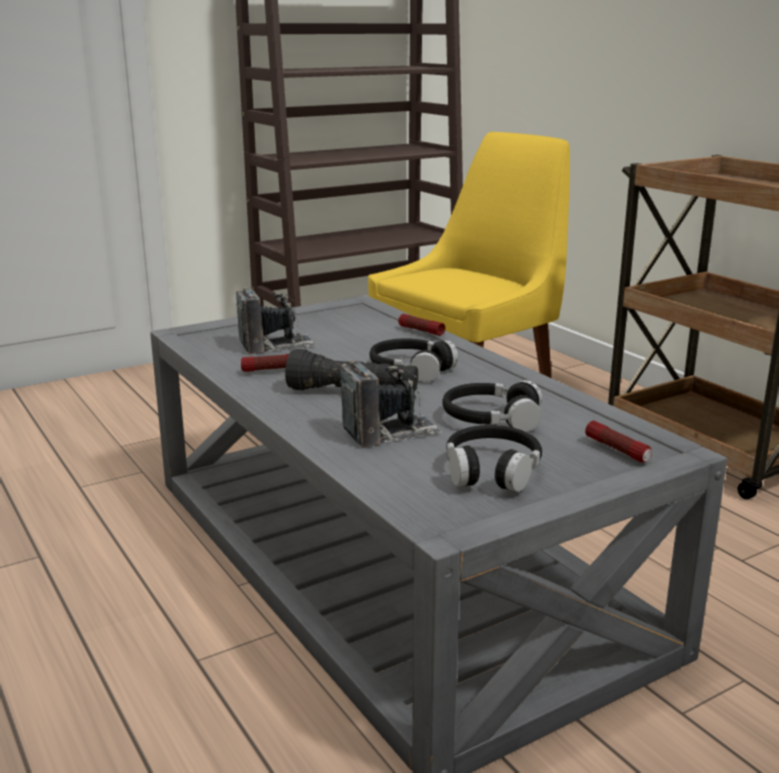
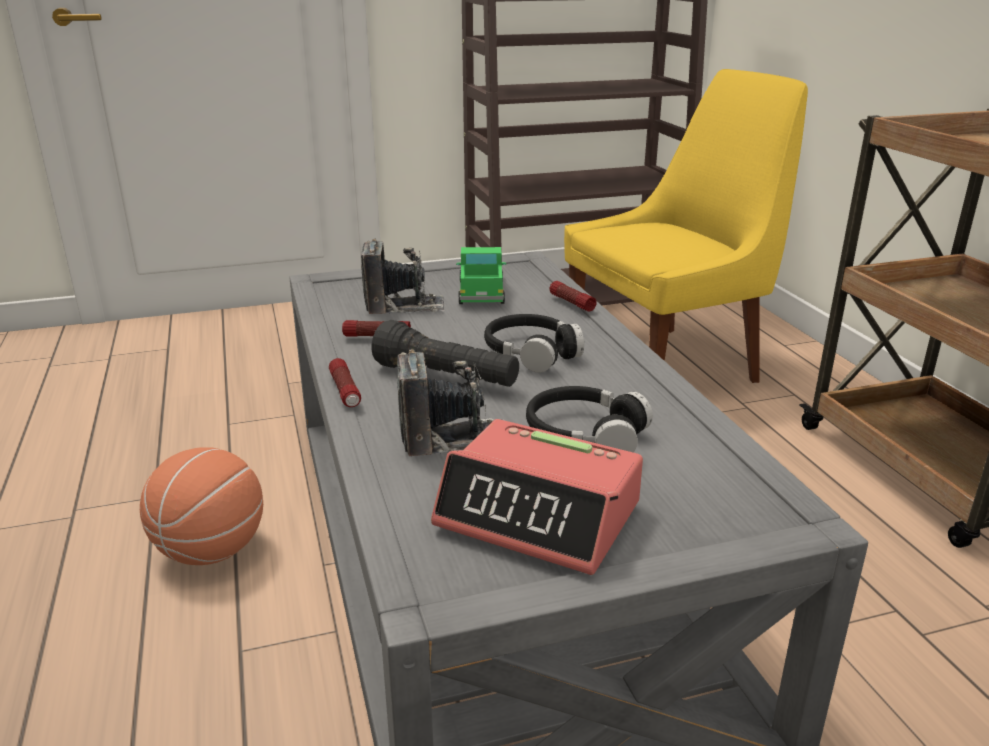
camera: 15 degrees right, 5 degrees up
(123, 590) = (210, 551): none -> basketball
(336, 329) = (481, 291): none -> toy truck
(492, 470) = (540, 514): black headphones -> alarm clock
(617, 450) = (719, 506): flashlight -> flashlight (345, 391)

